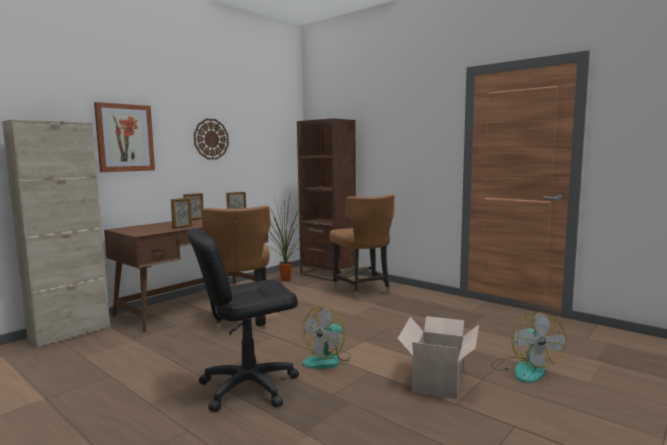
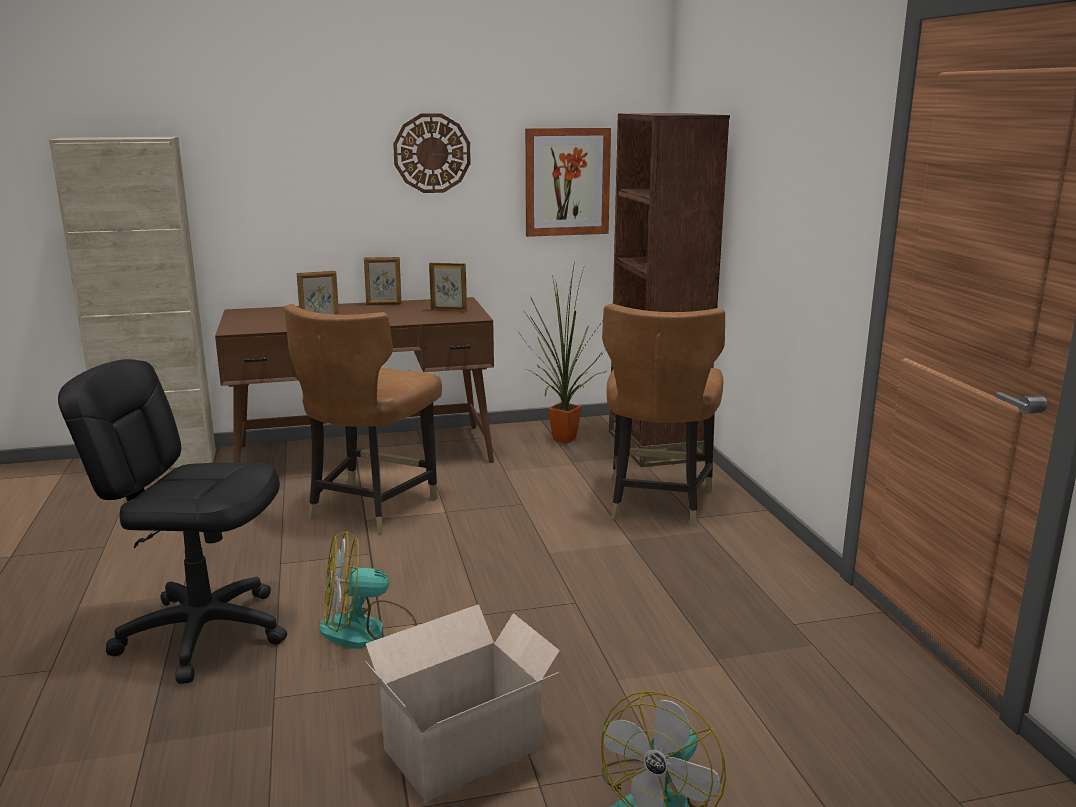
camera: 35 degrees right, 10 degrees up
(125, 138) = (260, 156): picture -> picture (567, 182)

